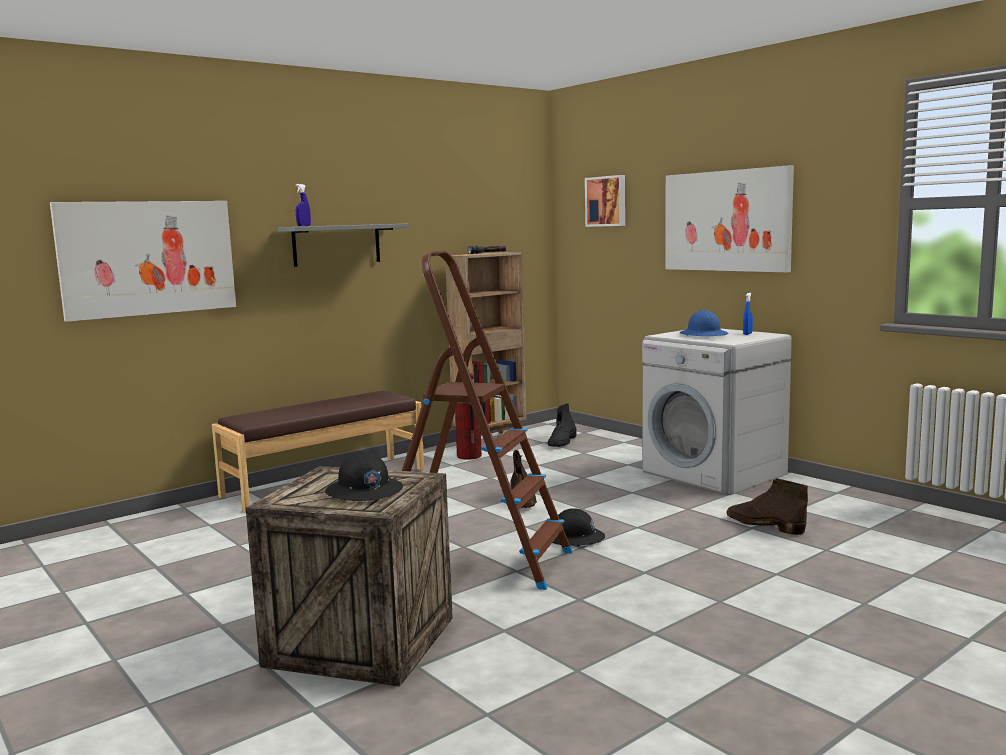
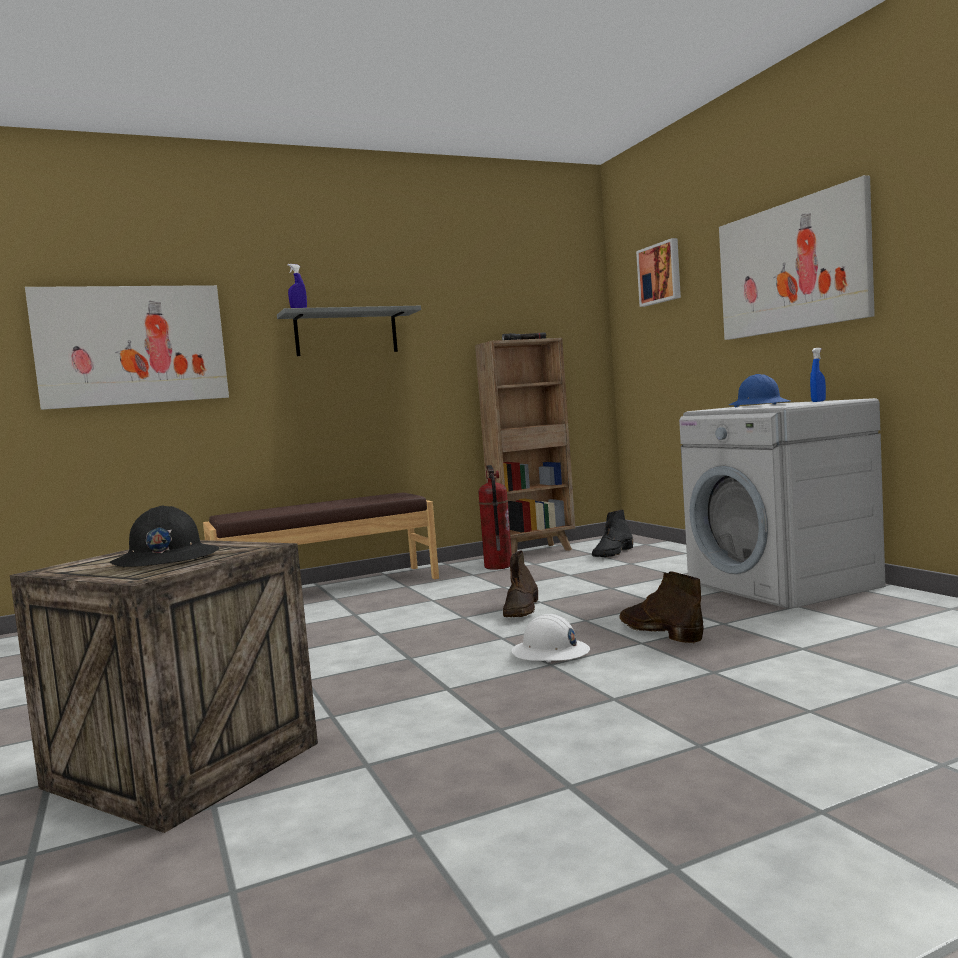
camera: 15 degrees right, 5 degrees down
(475, 560) = (409, 674): brown step ladder -> none
(574, 538) = (550, 653): black hard hat -> white hard hat
(764, 525) = (822, 645): brown boot -> brown boot (659, 631)

